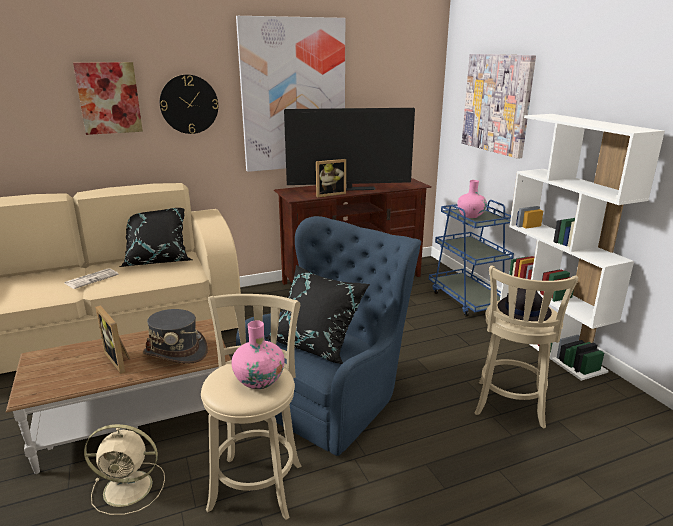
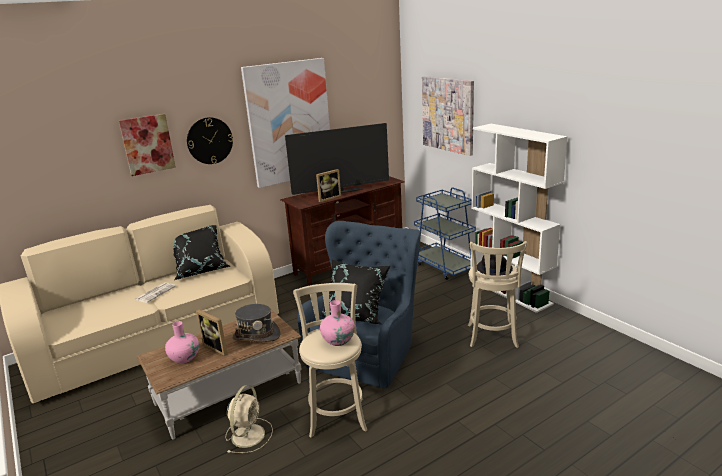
camera: 10 degrees left, 0 degrees up
(130, 488) = (249, 434): beige fan -> beige fan turned 60 degrees counterclockwise
(470, 215) = (439, 202): pink vase -> pink vase (184, 358)

